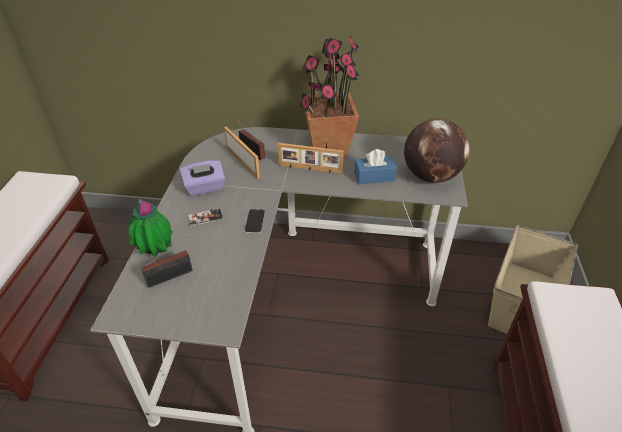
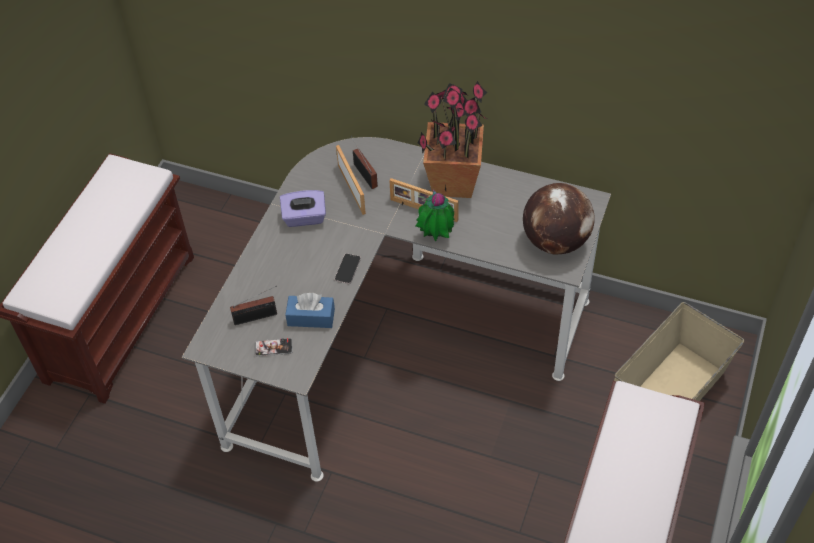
camera: 15 degrees right, 10 degrees up
(156, 255) = (246, 292): potted plant -> potted plant (435, 238)
(205, 217) = (299, 256): phone -> phone (273, 348)
(374, 176) = (491, 232): blue tissue box -> blue tissue box (311, 317)

